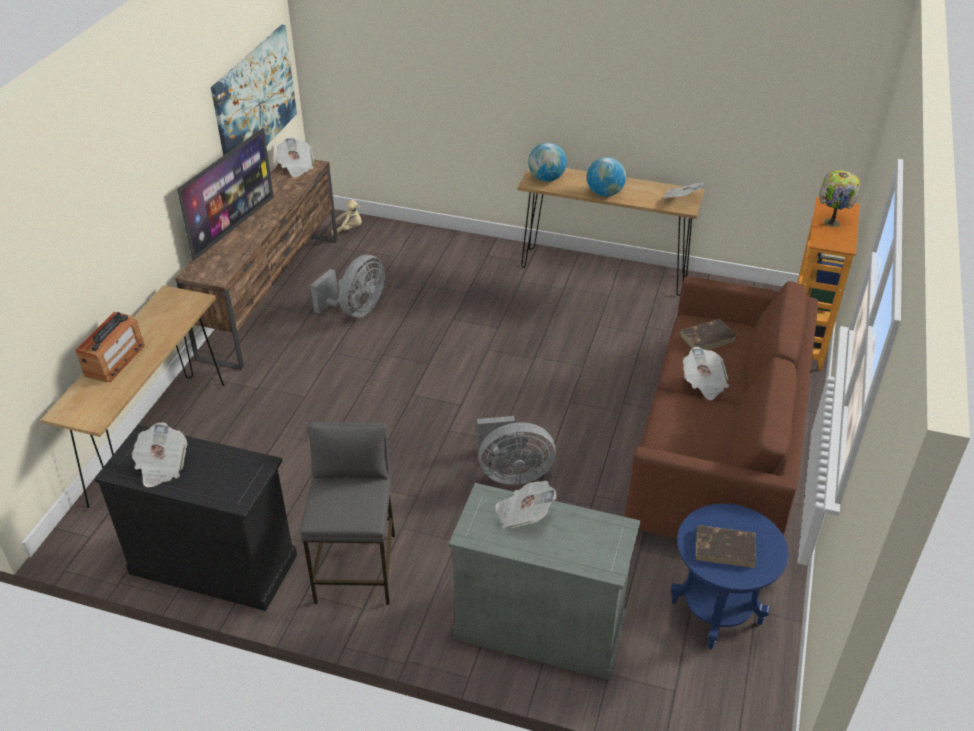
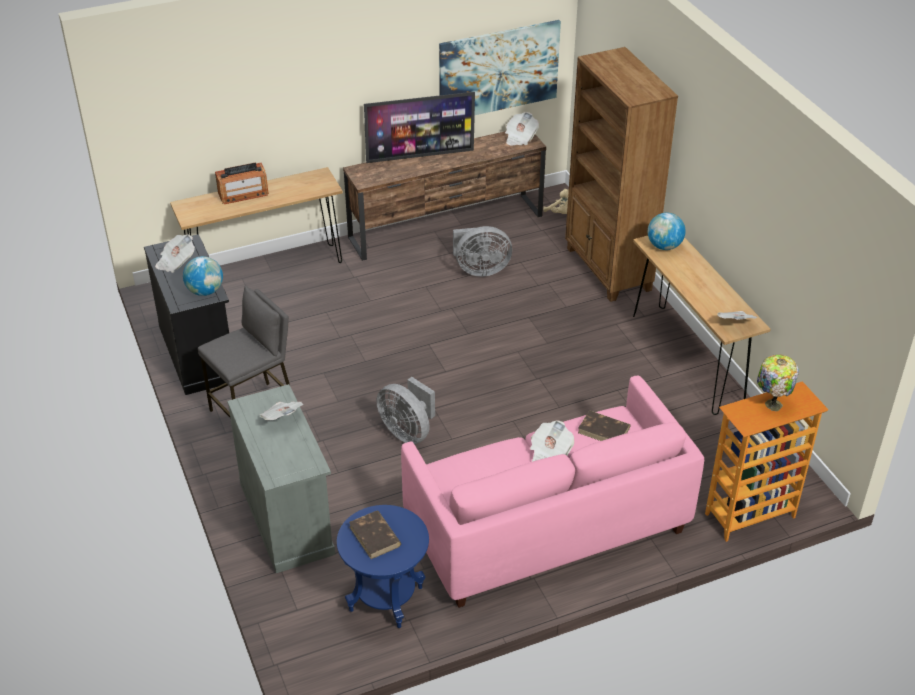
camera: 50 degrees right, 0 degrees up
(451, 247) = (608, 270): none -> brown bookcase
(605, 193) = (686, 283): globe -> globe (205, 291)
(716, 455) = (546, 525): brown sofa -> pink sofa

